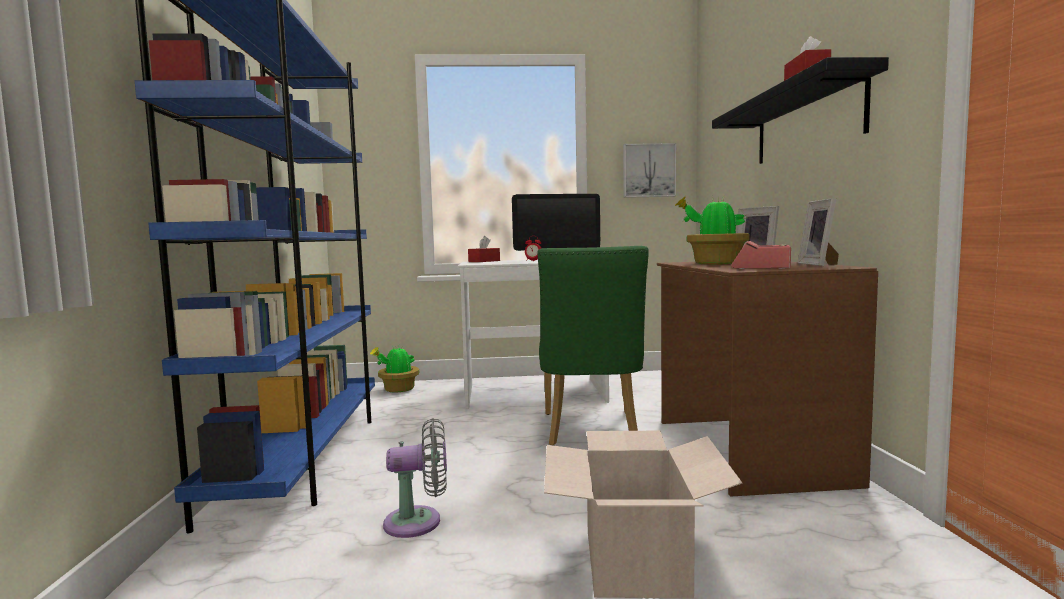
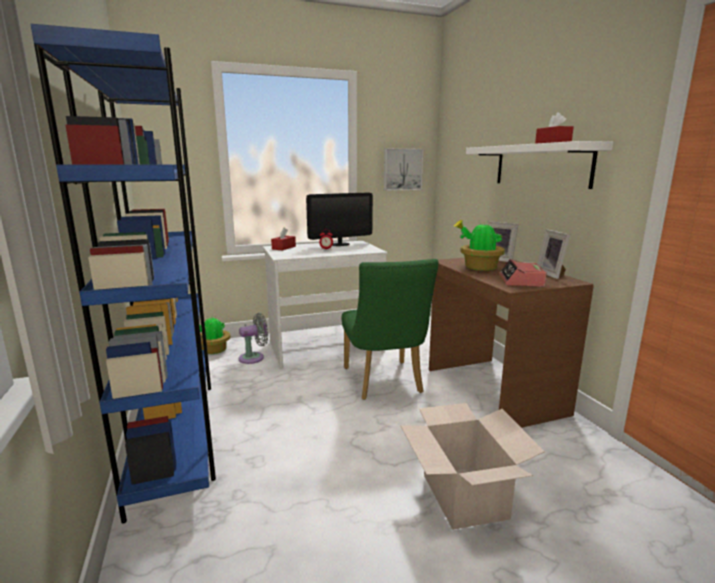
camera: 15 degrees left, 10 degrees up
(419, 522) = (304, 484): grey fan -> grey fan (254, 358)
(806, 123) = (541, 165): black shelf -> white shelf

